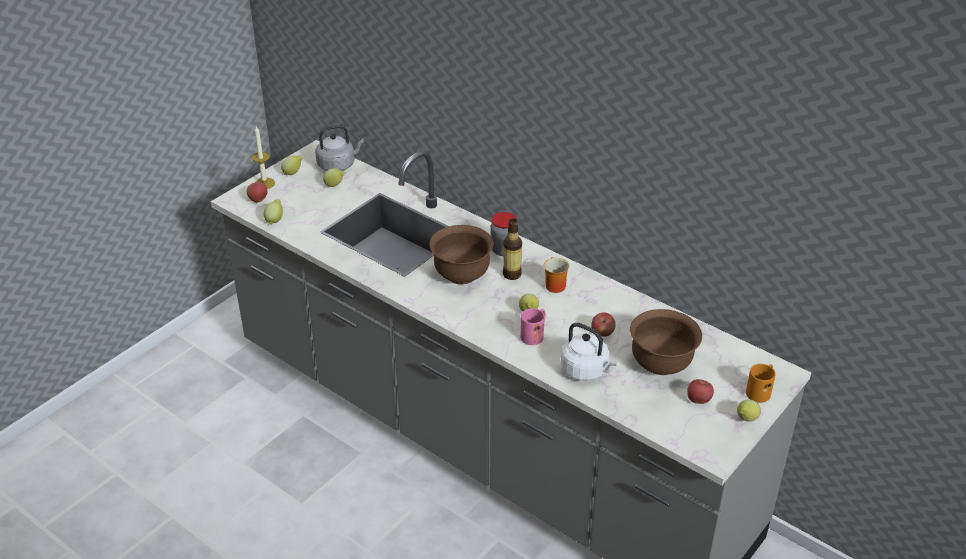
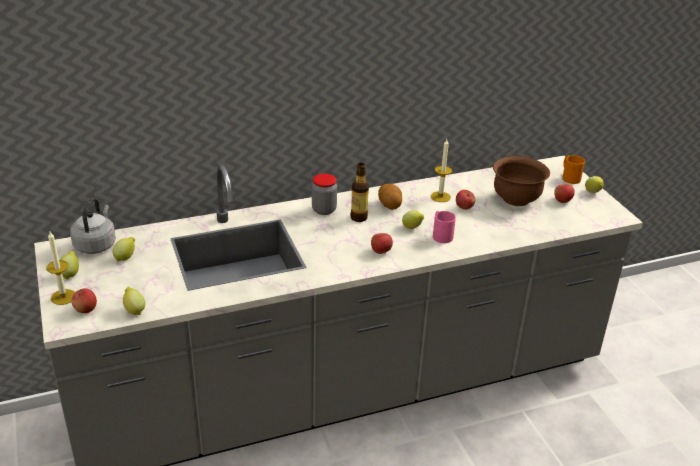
camera: 60 degrees left, 5 degrees down
(462, 275) = (335, 239): brown bowl -> none
(469, 308) = (381, 251): none -> apple
(553, 285) = (390, 206): mug -> potato
(586, 371) = (500, 229): white kettle -> none
(606, 310) = (440, 197): none -> candle

